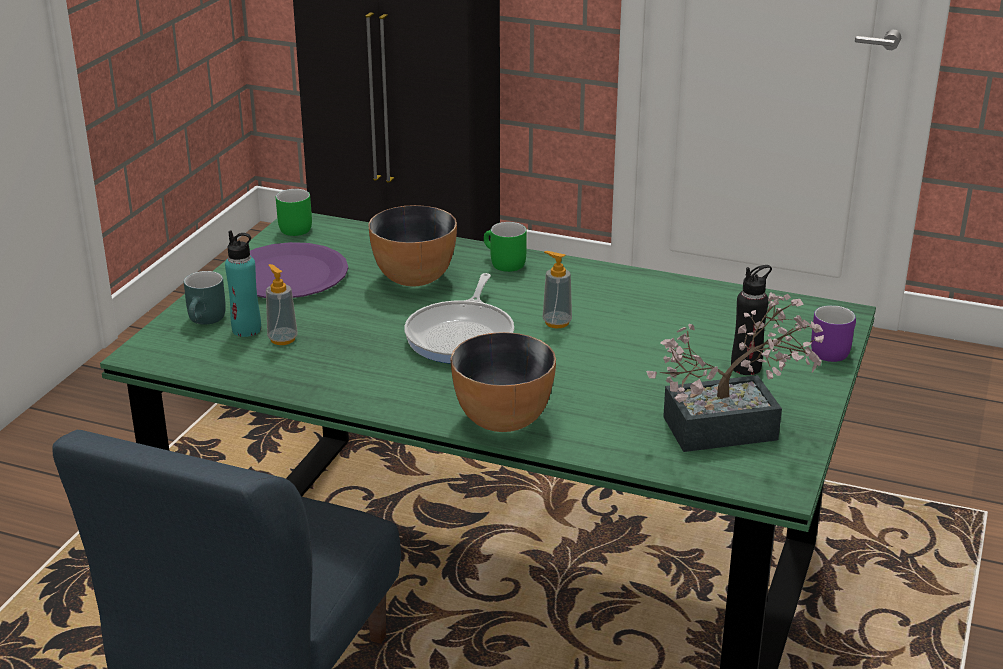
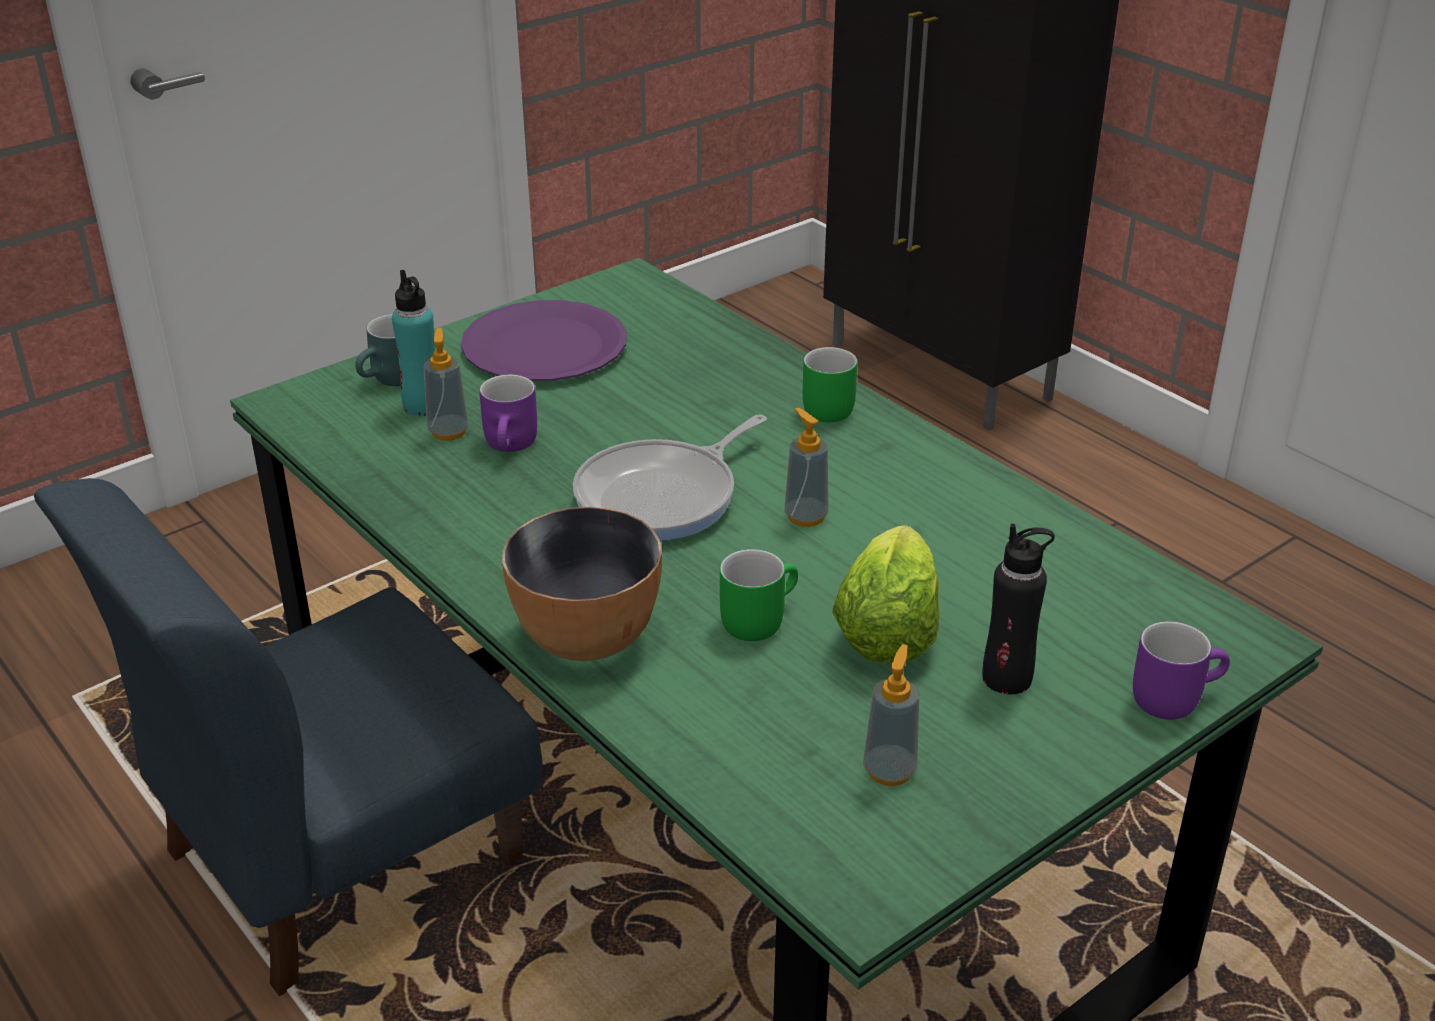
camera: 30 degrees right, 5 degrees up
(296, 227) = (620, 284): green mug -> green mug (756, 618)
(335, 334) = (514, 445): none -> purple mug
(414, 278) = (688, 395): bowl -> none
(663, 365) = (887, 632): none -> lettuce
(733, 427) = (889, 770): potted plant -> soap dispenser

